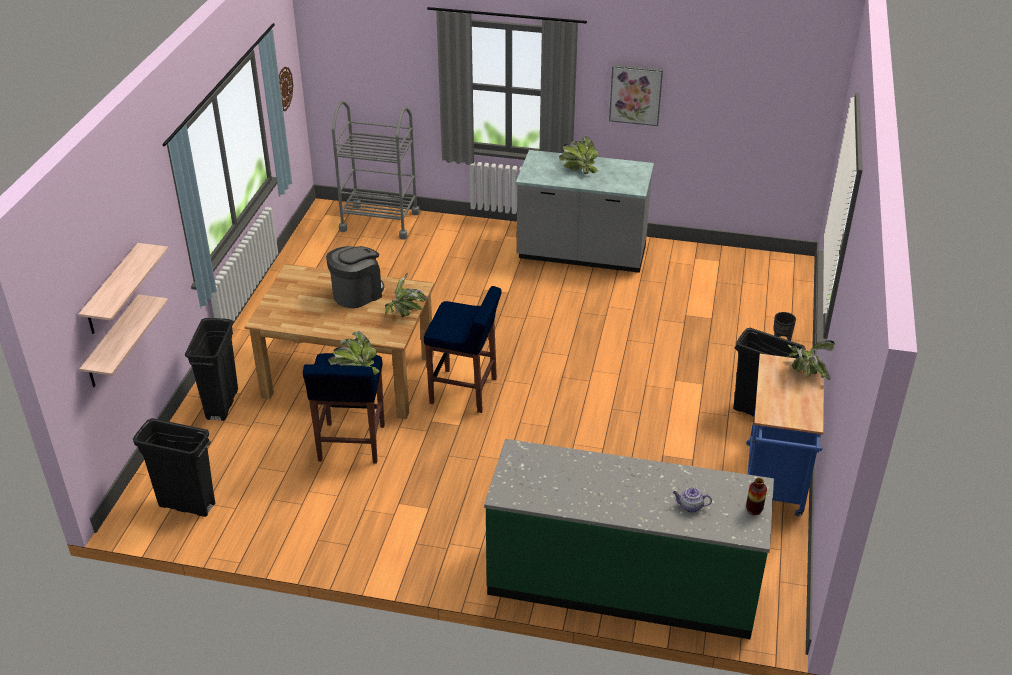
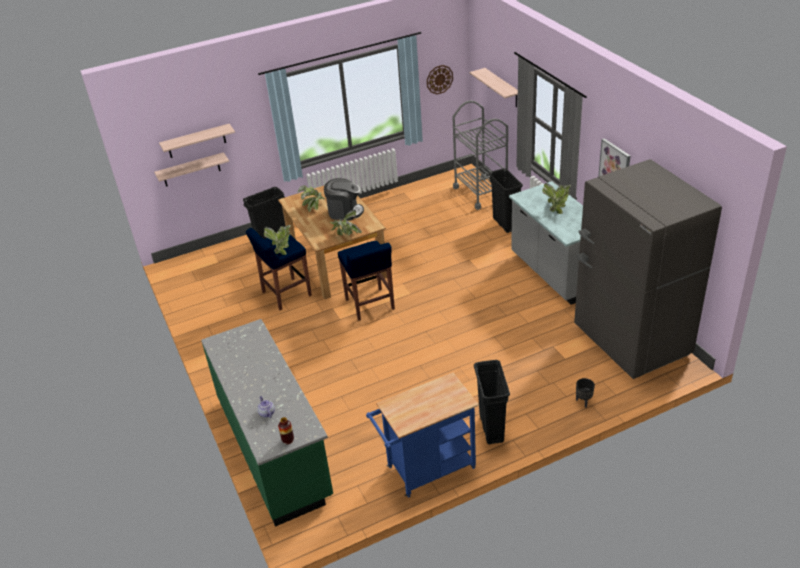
camera: 55 degrees right, 0 degrees up
(186, 505) = (194, 274): black trash can -> black trash can (504, 224)
(387, 67) = (502, 88): none -> shelf
(731, 271) = (631, 341): none -> grey fridge
(805, 373) = (455, 401): potted plant -> potted plant (313, 207)

